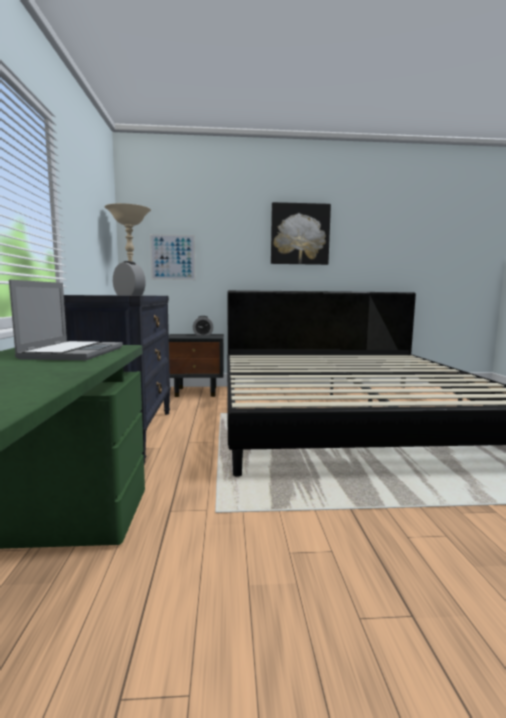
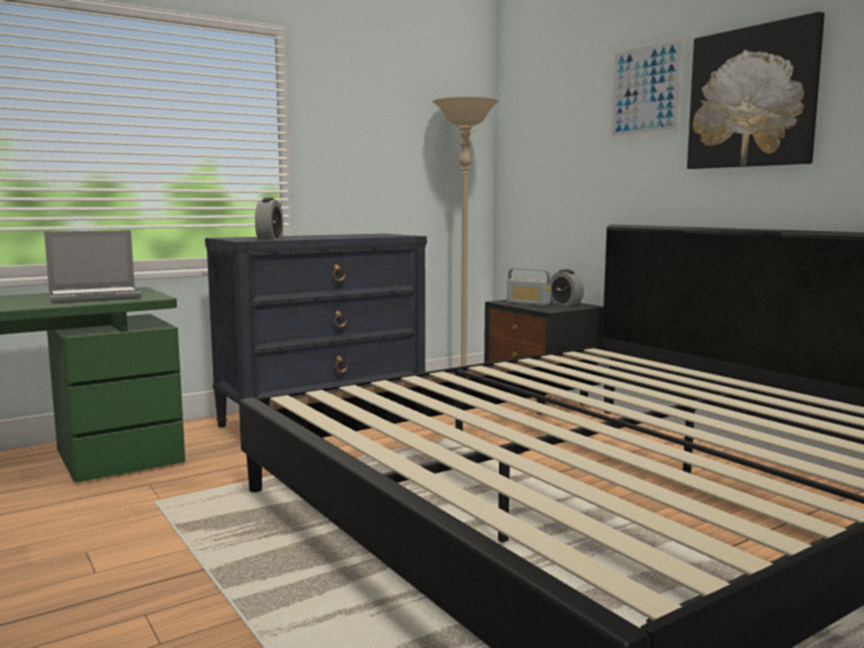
camera: 60 degrees right, 0 degrees up
(173, 257) = (550, 167): picture -> picture (645, 90)
(188, 336) = (528, 303): none -> radio

